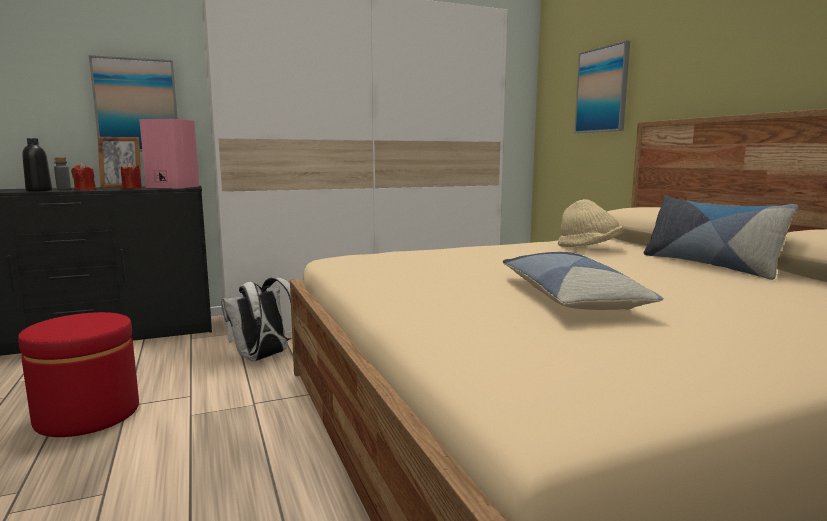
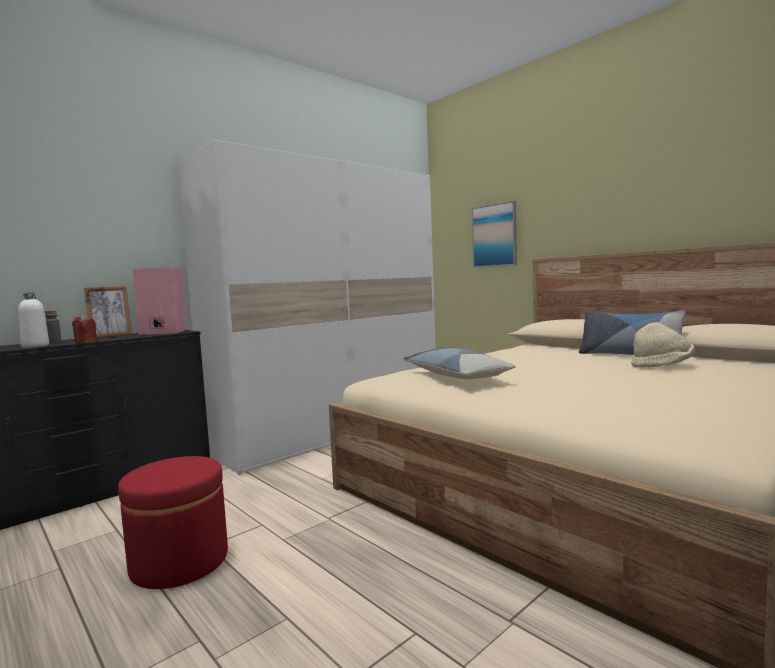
camera: 20 degrees left, 5 degrees down
(39, 190) = (35, 346): black bottle -> white bottle
(132, 188) = (129, 336): red candle -> none
(136, 105) = (116, 255): picture -> none
(263, 358) = (289, 481): white backpack -> none
(569, 298) = (599, 385): pillow -> pillow (455, 376)
(589, 248) = (537, 352): beige hat -> beige hat (662, 366)

